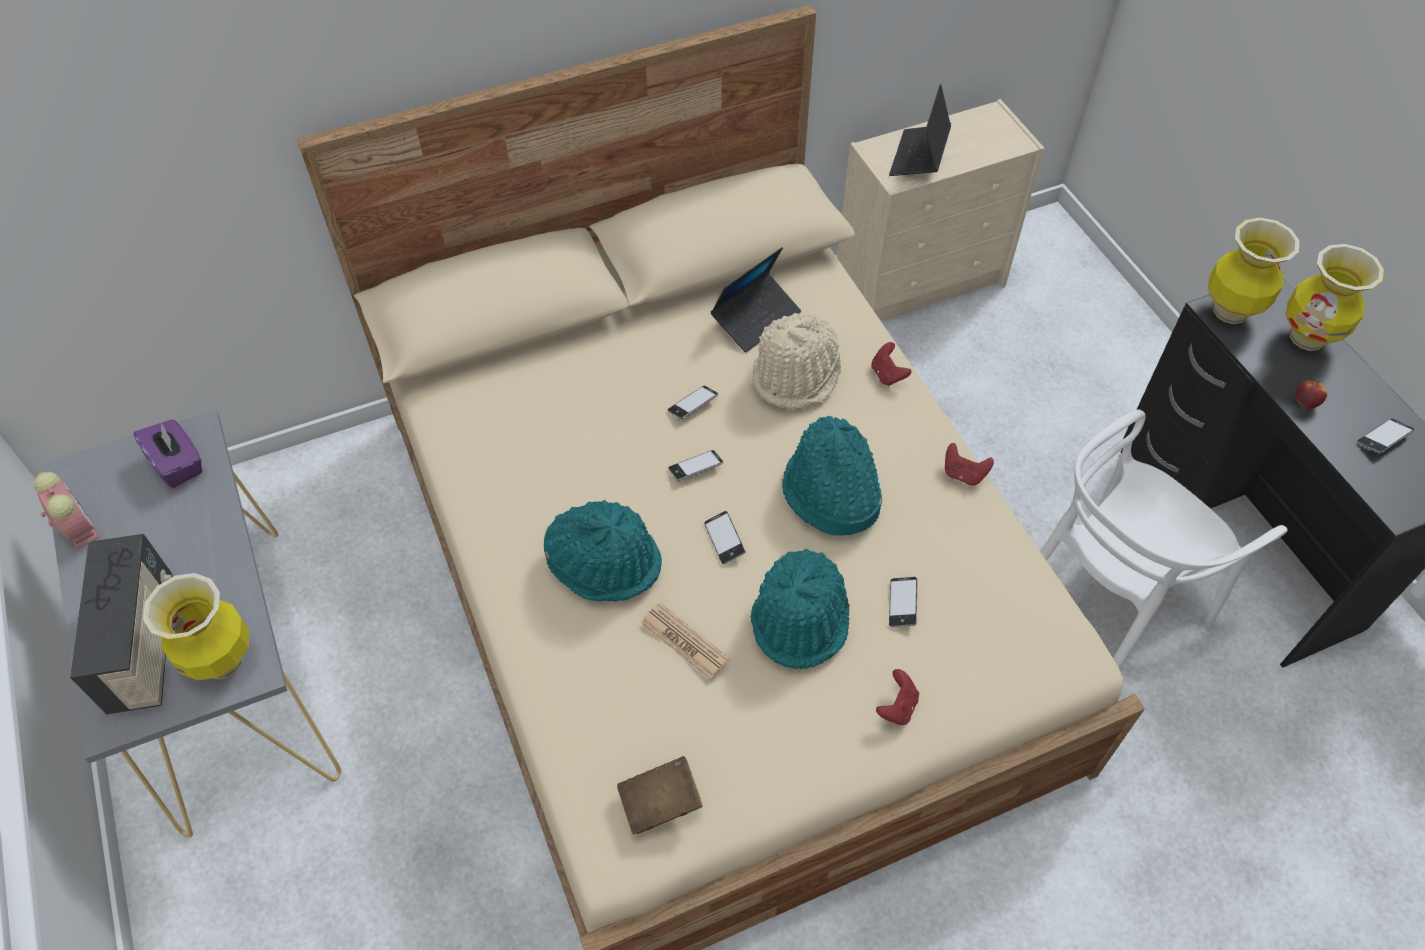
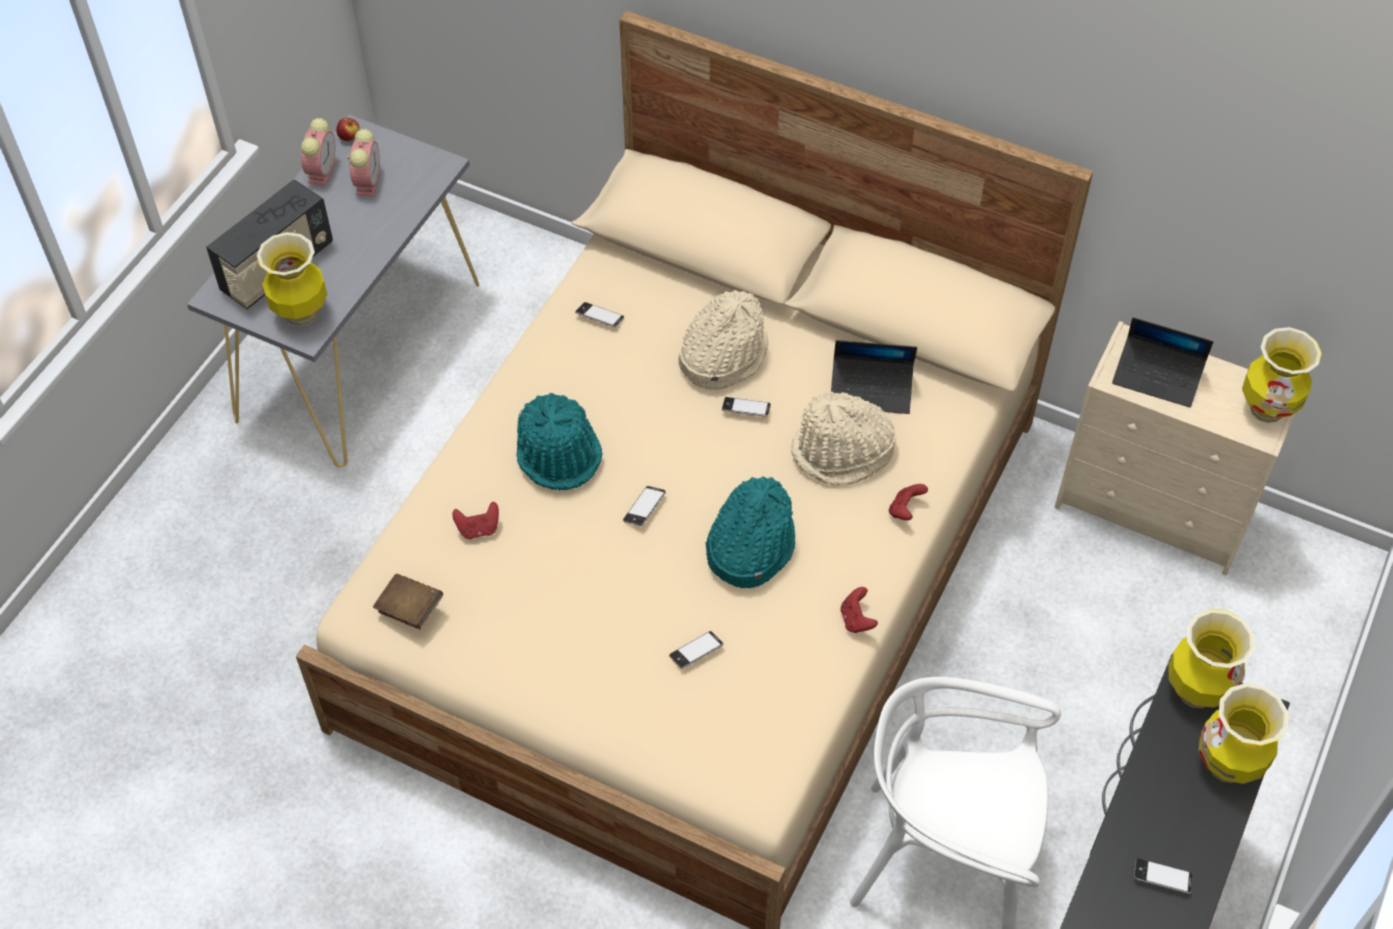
camera: 50 degrees right, 0 degrees up
(139, 500) = (368, 181): none -> alarm clock
(178, 464) = (411, 176): purple tissue box -> none
(623, 383) = (722, 355): none -> beige hat
(684, 641) = (537, 540): newspaper -> none
(695, 468) = (689, 449): phone -> phone (599, 317)
(801, 619) = (623, 598): turquoise hat -> none
(897, 707) = (605, 701): red game controller -> red game controller (478, 529)
(919, 157) = (1157, 377): laptop -> laptop turned 135 degrees counterclockwise
(1001, 126) = (1267, 409): none -> vase
(1305, 402) = (1143, 799): apple -> apple (349, 137)

